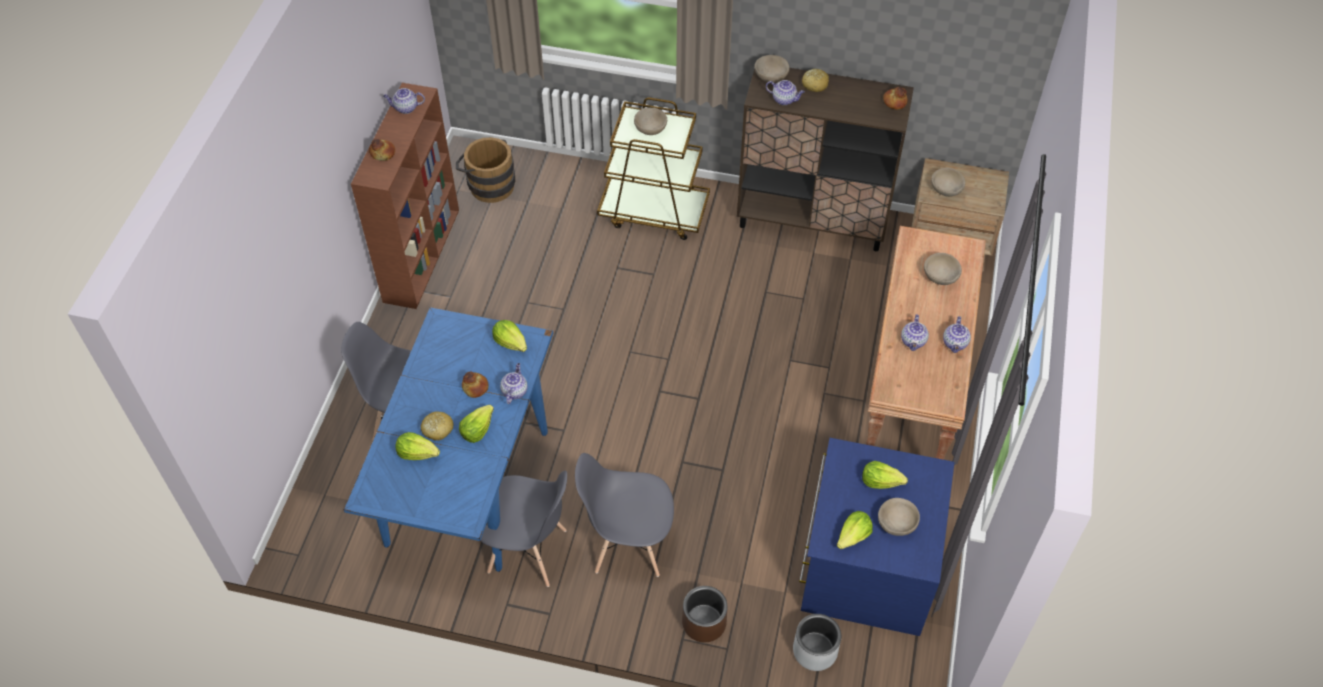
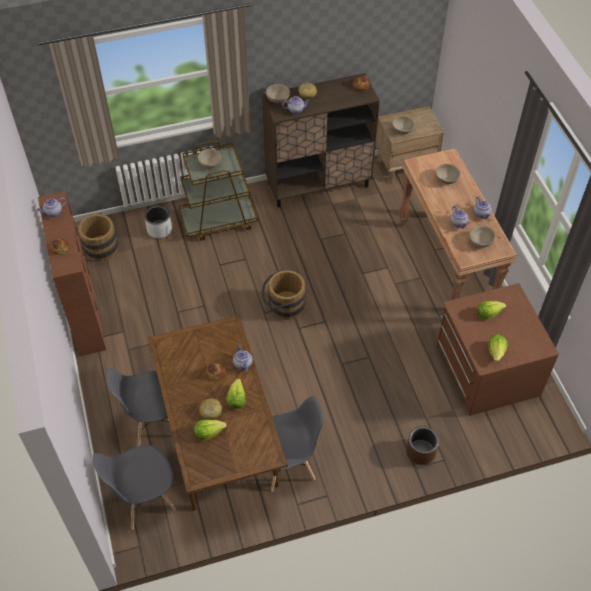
camera: 30 degrees left, 0 degrees up
(468, 485) = (220, 443): blue dining table -> brown dining table
(511, 342) = (218, 335): lettuce -> none
(628, 545) = (345, 429): grey chair -> grey chair (145, 499)
(659, 355) = (283, 306): none -> brown bucket
(814, 651) = (492, 434): grey planter -> grey planter (159, 229)
(866, 564) = (485, 370): blue dresser -> brown dresser
(896, 523) = (514, 332): beige bowl -> beige bowl (480, 242)

